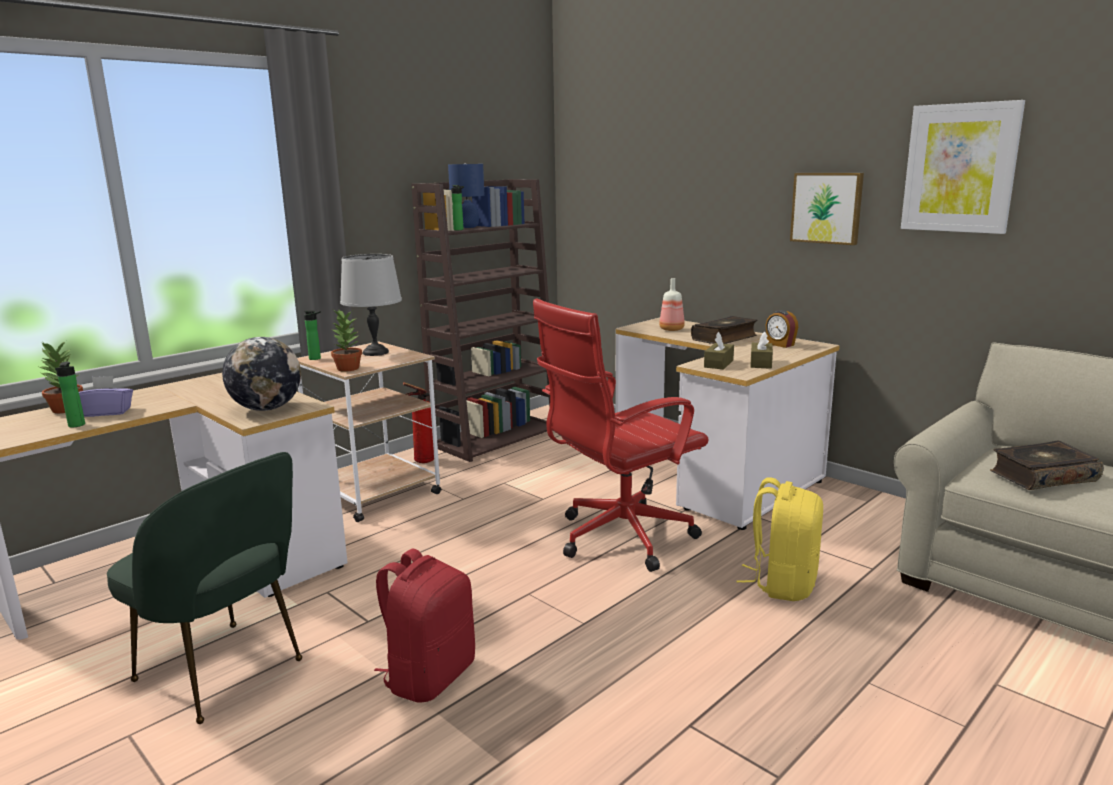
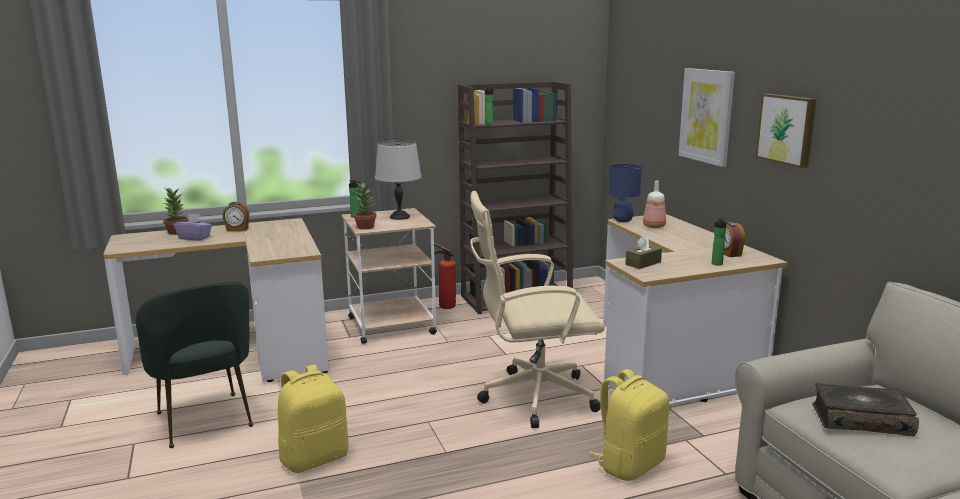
camera: 25 degrees right, 0 degrees up
(76, 426) = (169, 244): bottle -> bottle (717, 264)
(163, 394) = (237, 230): none -> alarm clock
(266, 408) = (280, 250): globe -> none
(429, 676) = (315, 458): red backpack -> yellow backpack
(468, 227) = (503, 121): blue table lamp -> blue table lamp (623, 220)
(619, 539) = (532, 398): red office chair -> beige office chair
(725, 338) = (688, 241): book -> none
(761, 363) = (681, 268): brown tissue box -> none
(960, 168) = (891, 102): picture -> picture (706, 116)

